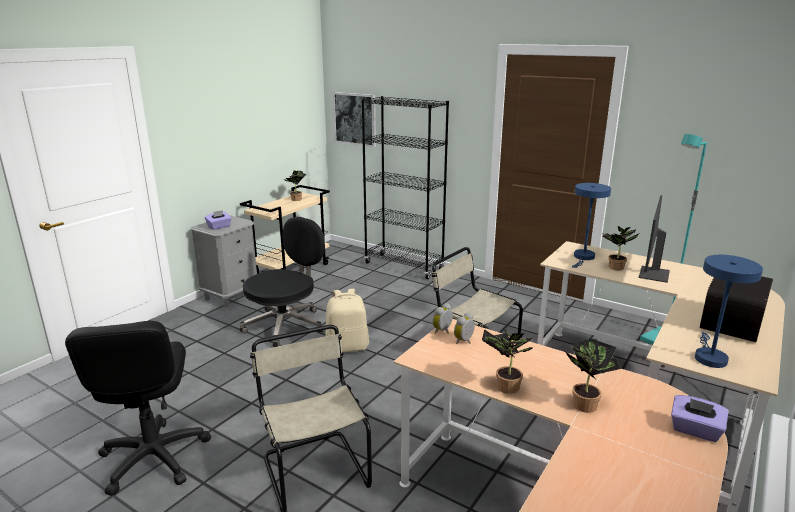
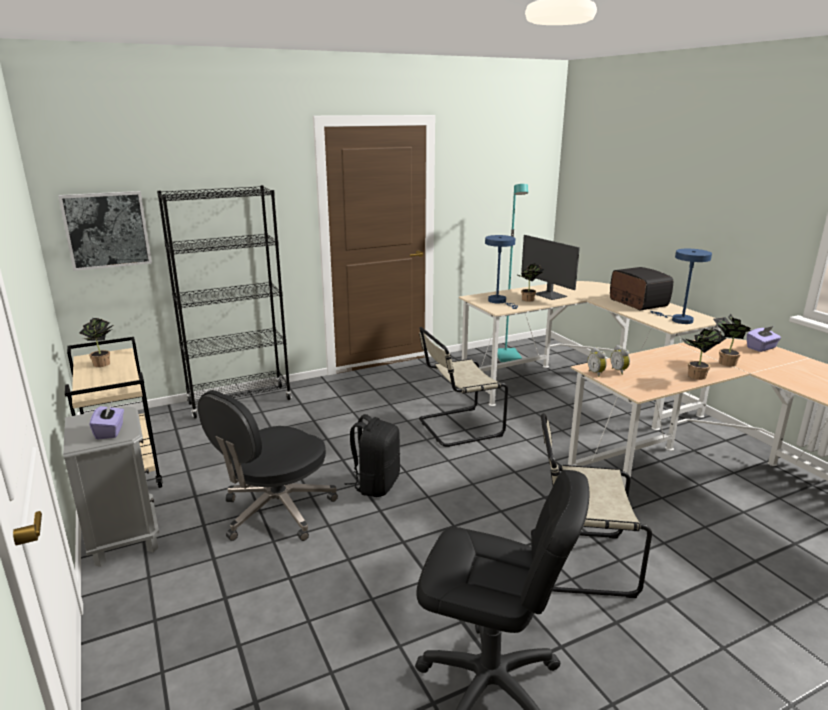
camera: 60 degrees left, 0 degrees up
(286, 325) = (276, 512): black office chair -> black office chair turned 120 degrees counterclockwise
(347, 347) = (376, 484): beige backpack -> black backpack

